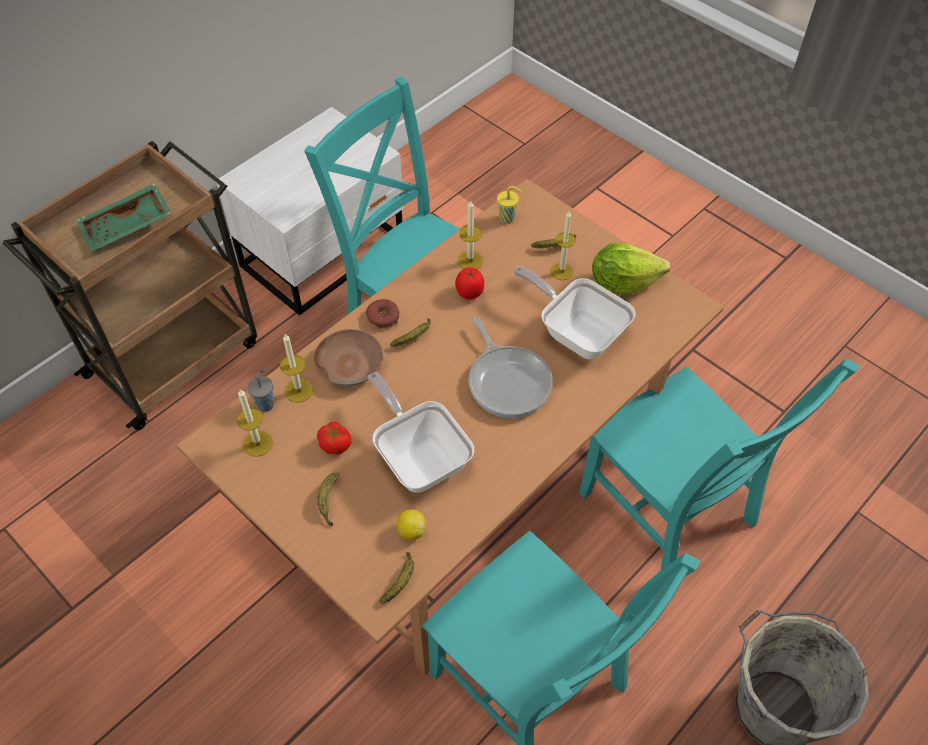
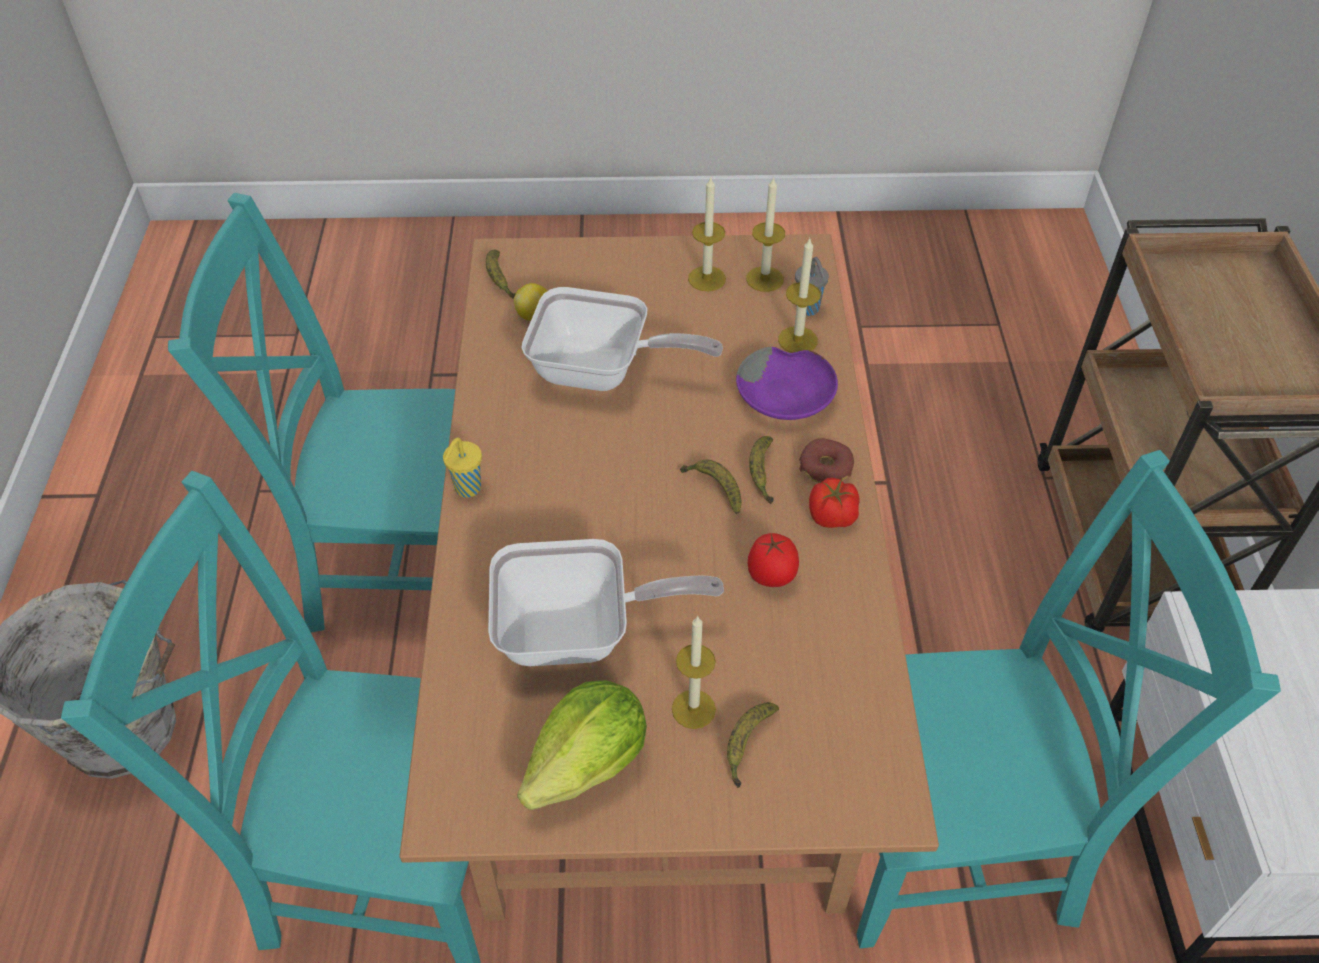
camera: 135 degrees right, 5 degrees down
(127, 227) = (1212, 325): green tray -> none
(329, 501) = (638, 286): banana -> banana (714, 489)
(335, 445) = (694, 325): tomato -> tomato (832, 517)
(350, 364) = (787, 397): brown bowl -> purple bowl
(470, 261) = (828, 621): candle -> candle (706, 278)
(508, 218) = (867, 735): yellow cup -> yellow cup (466, 489)
(508, 381) = (597, 507): frying pan -> none

